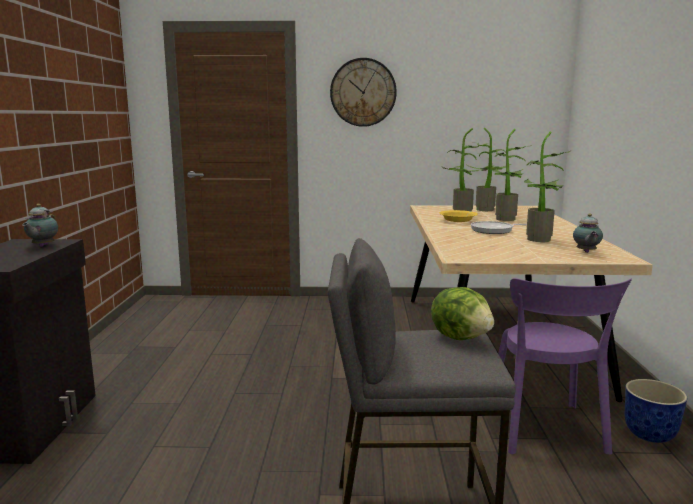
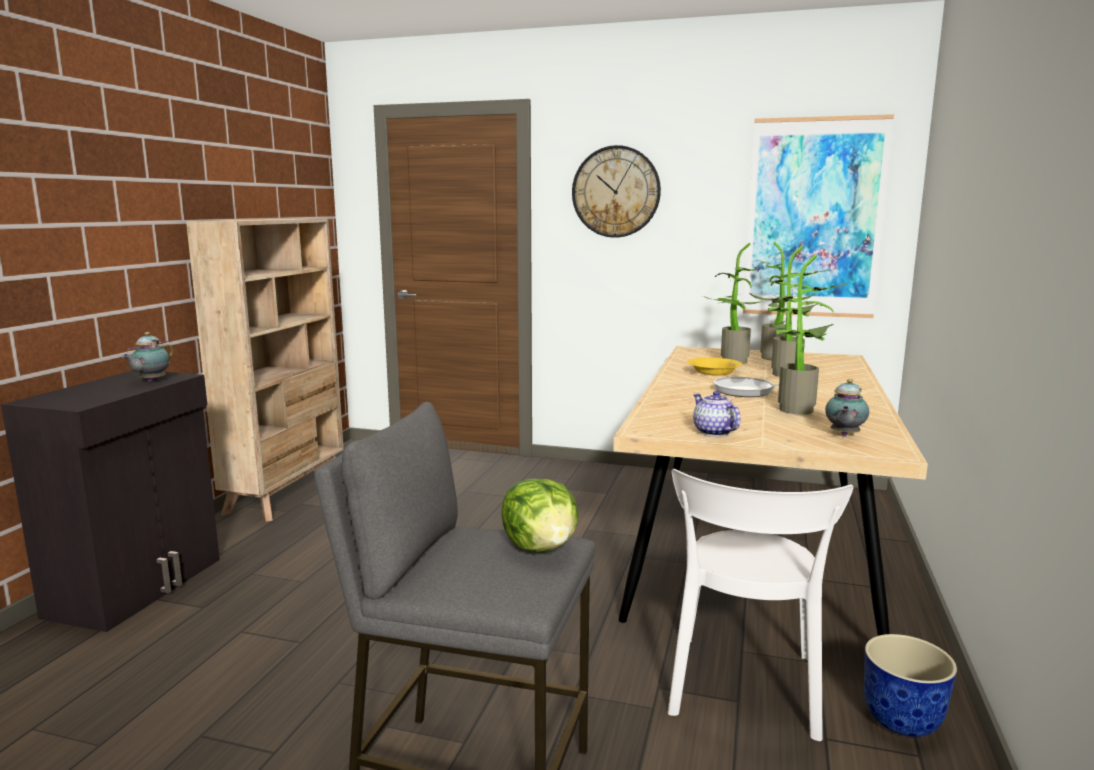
camera: 15 degrees right, 0 degrees up
(120, 339) = (287, 493): none -> beige bookcase
(503, 112) = (814, 219): none -> picture
(504, 256) = (713, 432): none -> teapot
(546, 431) = (743, 690): purple chair -> white chair

